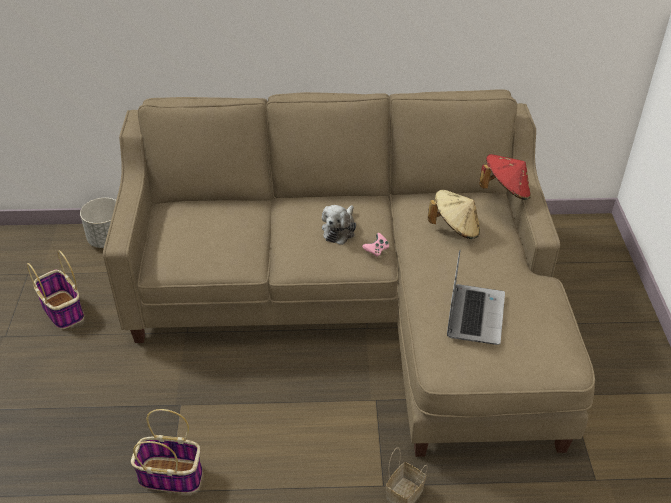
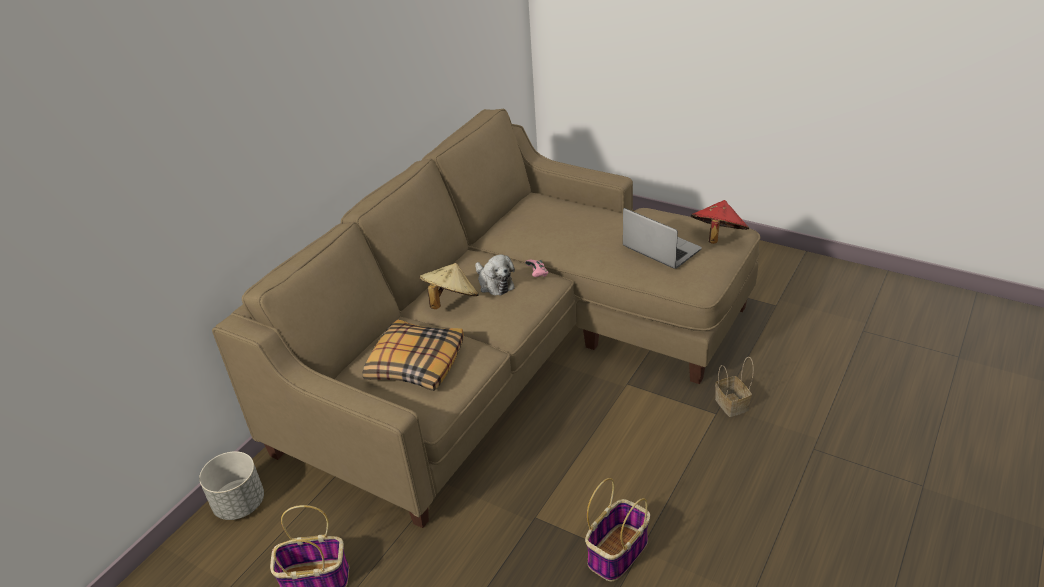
camera: 55 degrees left, 5 degrees down
(208, 233) = (415, 363): none -> pillow
(455, 228) = (556, 223): beige hat -> beige hat (450, 301)
(505, 191) = (553, 178): red hat -> red hat (717, 237)

